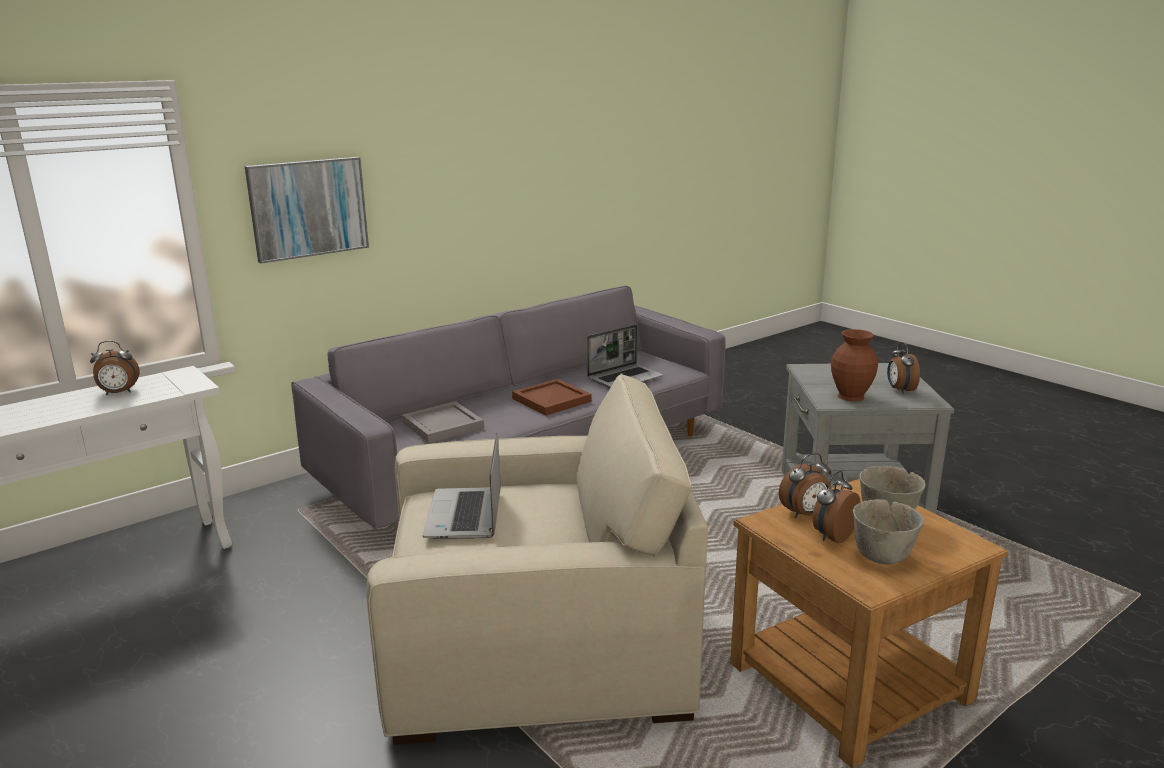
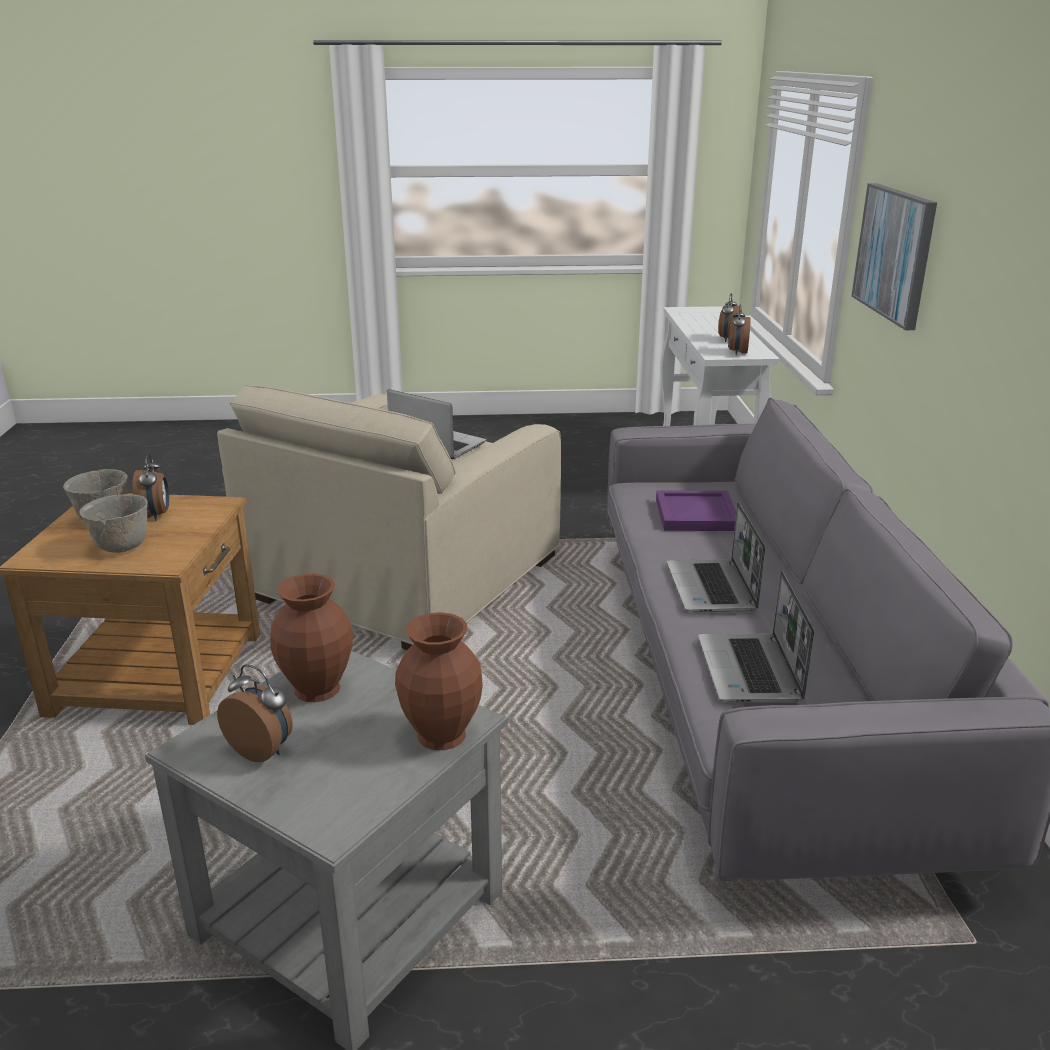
camera: 125 degrees right, 5 degrees up
(442, 425) = (694, 514): grey tray -> purple tray
(552, 399) = (712, 588): brown tray -> laptop
(805, 514) = (195, 521): alarm clock -> alarm clock (737, 352)
(820, 368) = (442, 733): none -> brown vase

